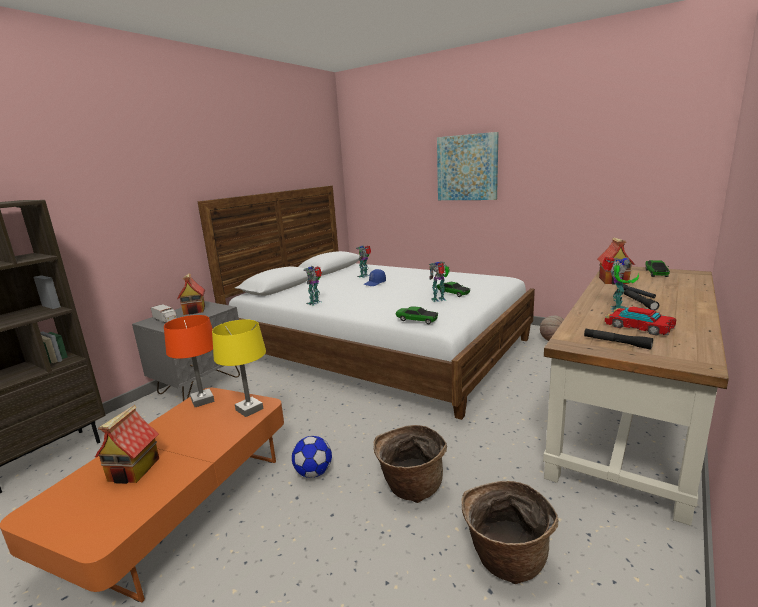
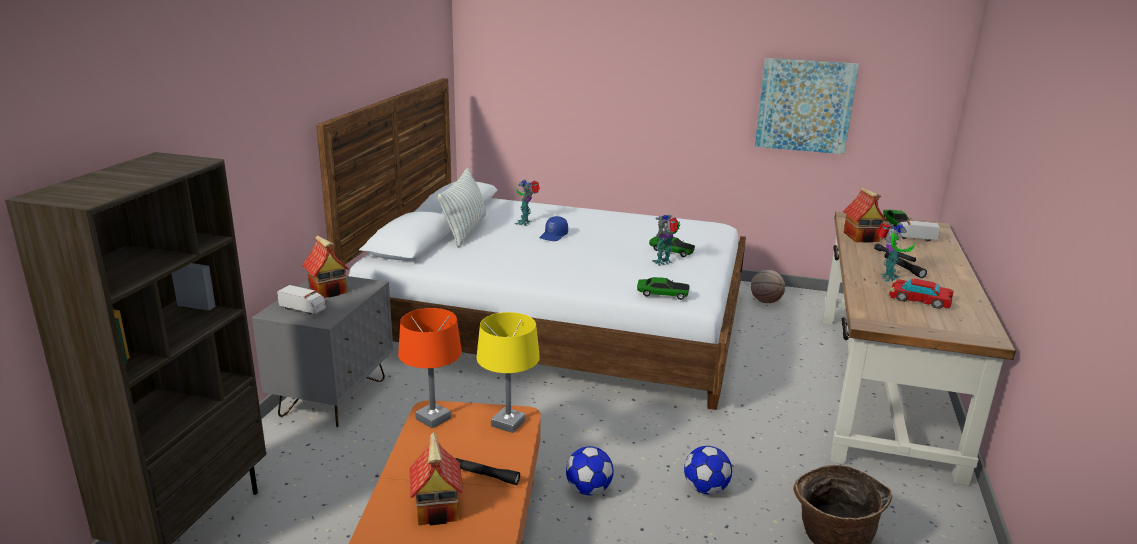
camera: 20 degrees left, 5 degrees up
(315, 303) = (501, 271): toy robot -> none
(320, 280) = (465, 230): none -> pillow
(410, 487) = (705, 489): basket -> football
(467, 167) = (654, 70): picture -> picture (805, 105)
(616, 343) = (911, 319): black flashlight -> black flashlight (486, 475)
(668, 282) = (915, 238): none -> toy truck

